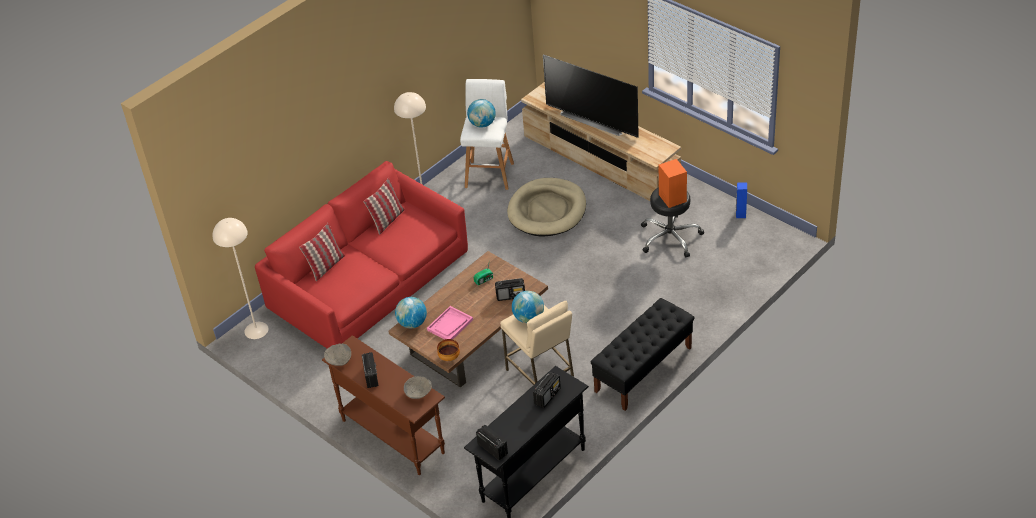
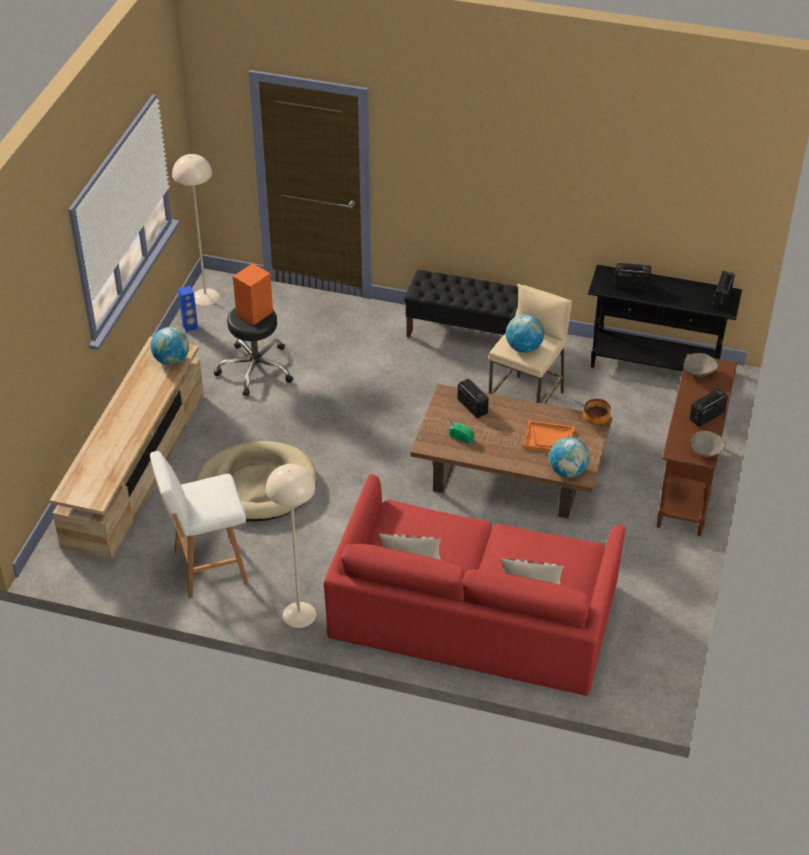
camera: 120 degrees left, 0 degrees up
(256, 330) = (629, 688): beige floor lamp -> beige floor lamp (205, 297)
(450, 325) = (549, 439): pink tray -> orange tray
(482, 124) = (206, 498): globe -> globe (171, 360)
(594, 120) = (125, 424): television -> none

